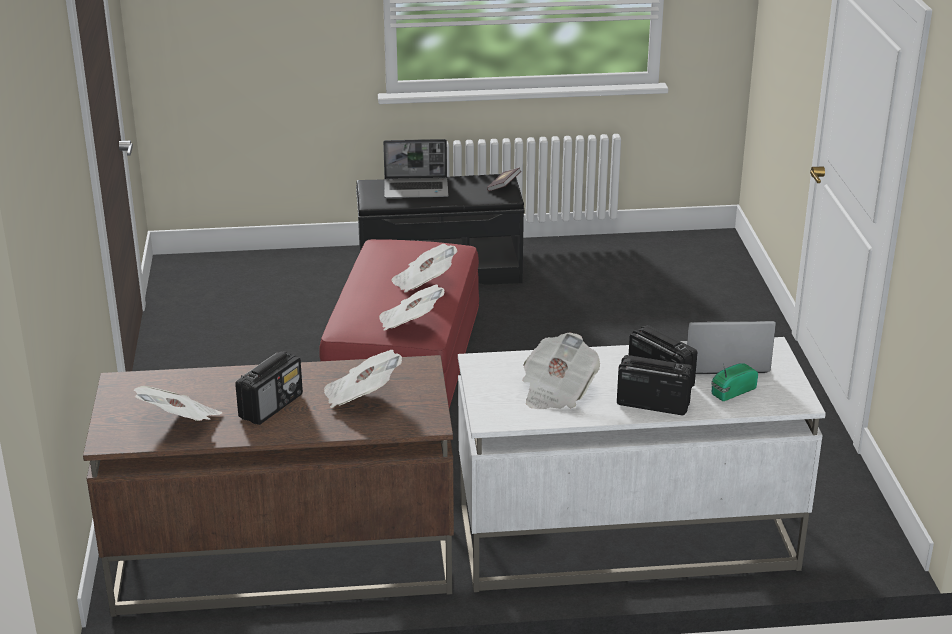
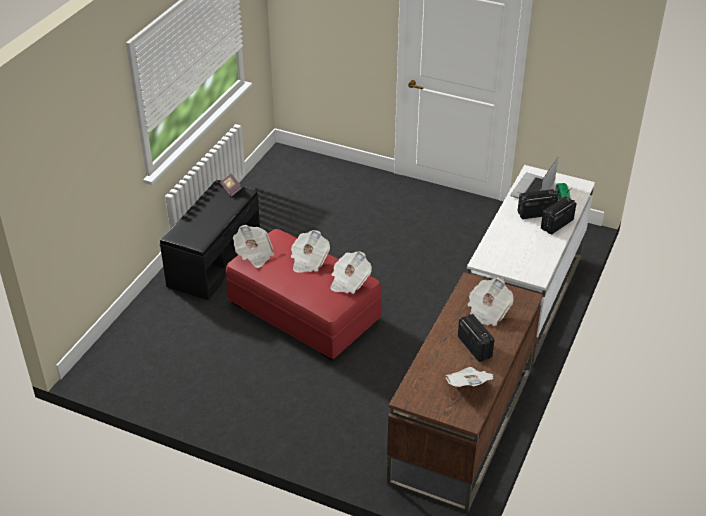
camera: 60 degrees left, 10 degrees up
(417, 189) = (200, 221): laptop -> none
(557, 391) = (526, 248): newspaper -> newspaper (254, 254)

